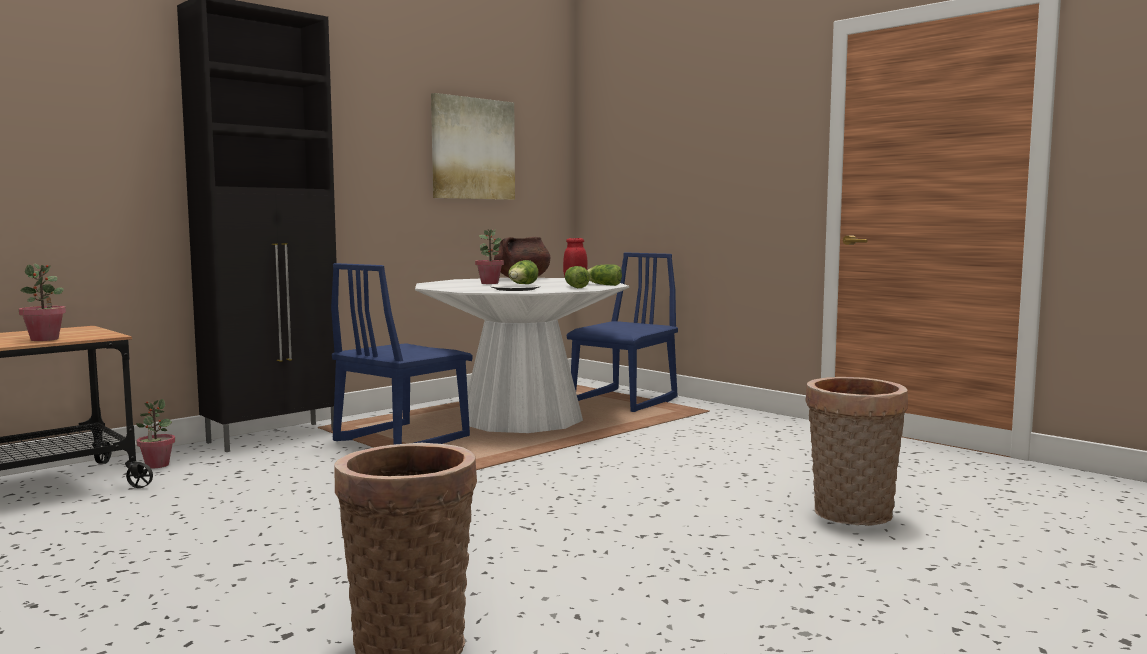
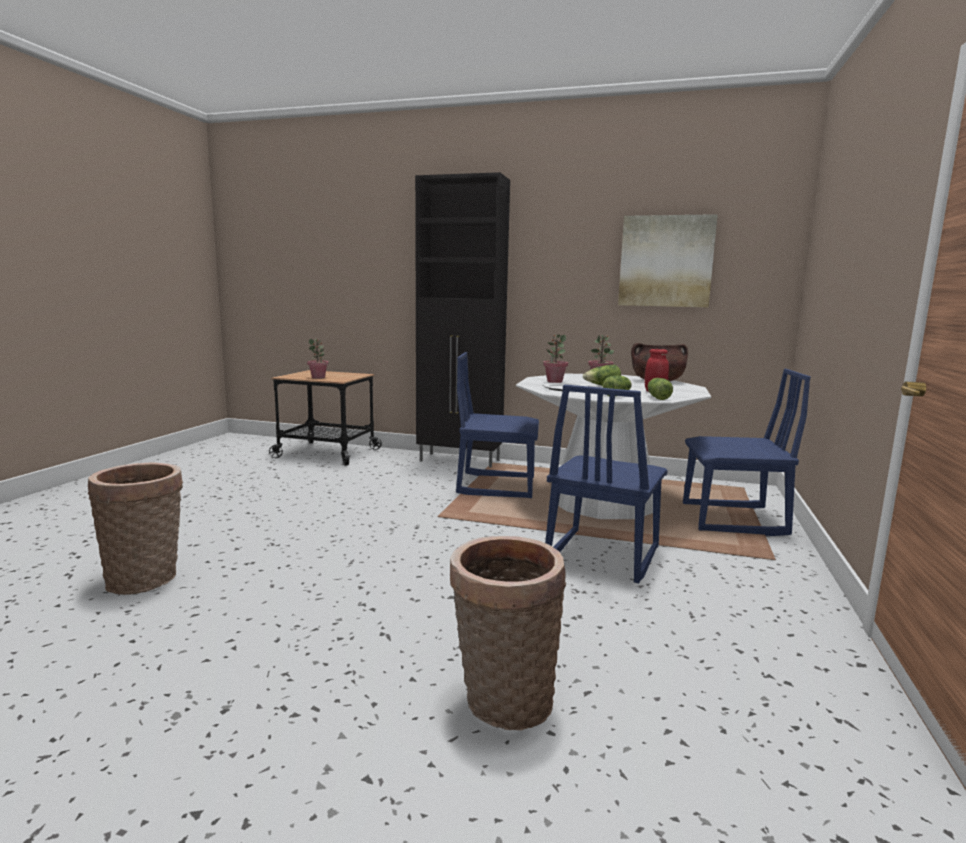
camera: 60 degrees right, 5 degrees up
(157, 465) = (382, 457): potted plant -> potted plant (554, 381)
(641, 445) = (601, 555): none -> blue chair

